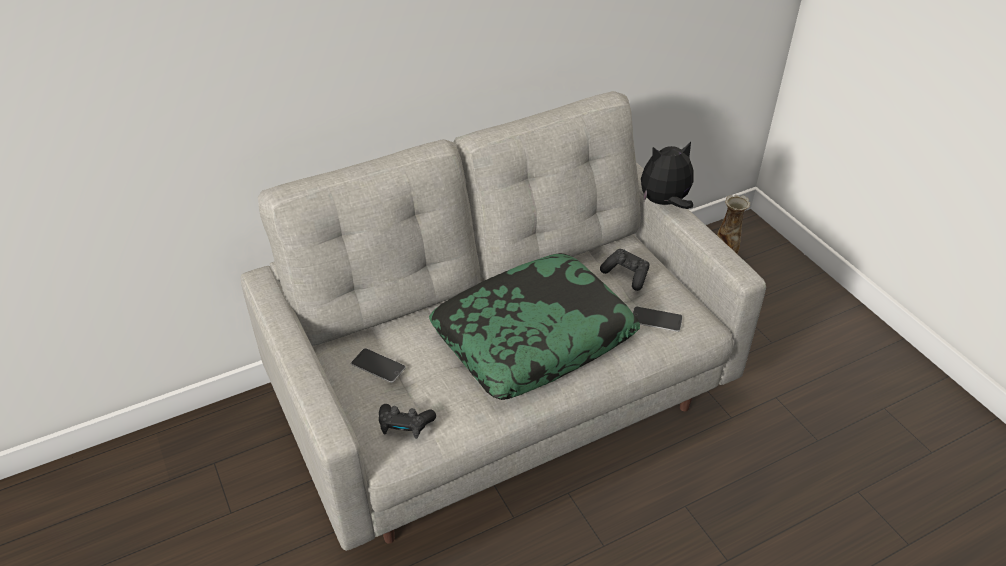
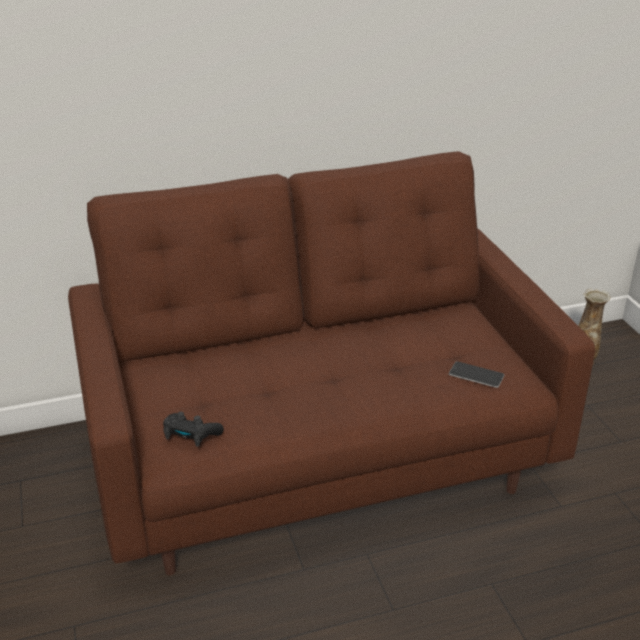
camera: 10 degrees right, 10 degrees down
(378, 365) = (181, 383): phone -> none
(504, 401) = (321, 461): grey sofa -> brown sofa
(533, 337) = (344, 376): pillow -> none
(626, 275) = (454, 334): black game controller -> none
(664, 203) = (503, 268): plush toy -> none

